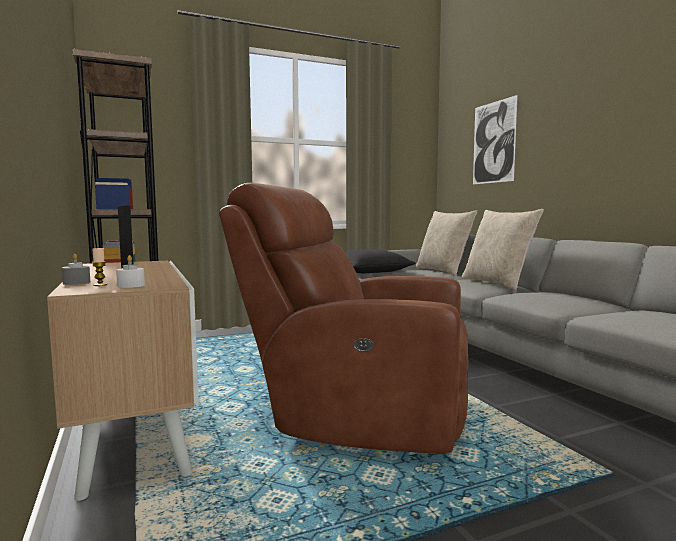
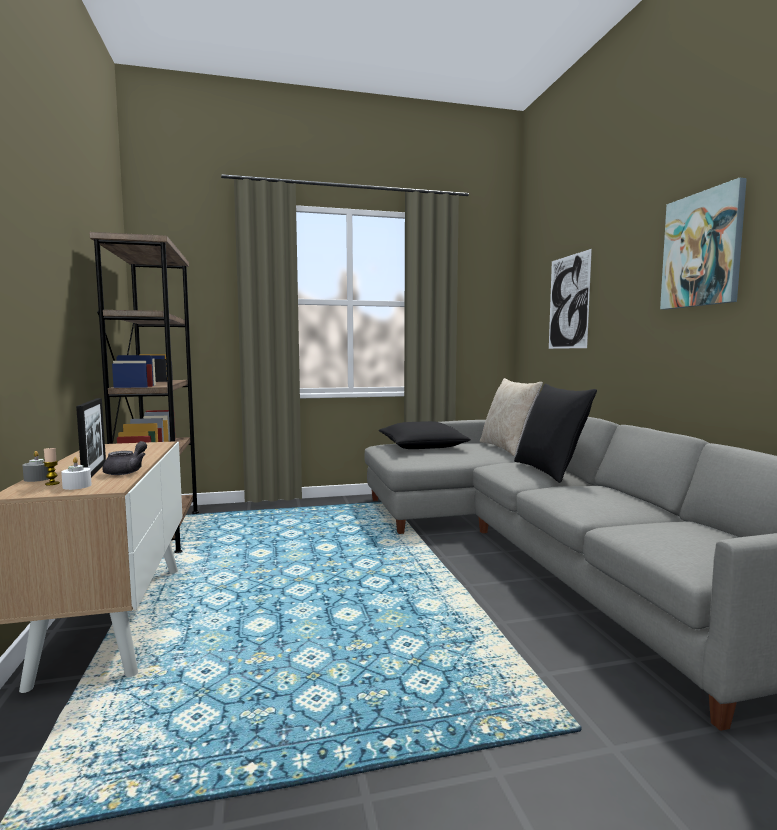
camera: 10 degrees right, 0 degrees up
(162, 276) = (127, 471): none -> grey teapot
(358, 414) = (342, 619): brown armchair -> none
(497, 283) = (550, 471): beige pillow -> black pillow
(630, 90) = (702, 250): none -> picture

